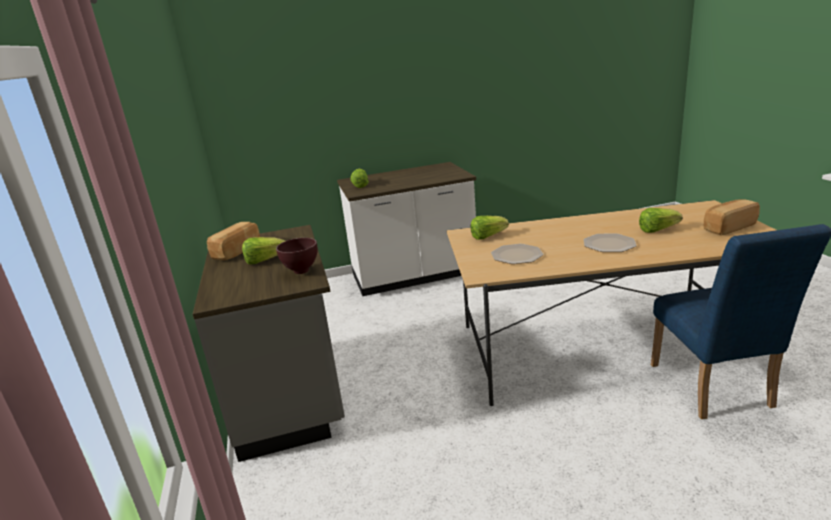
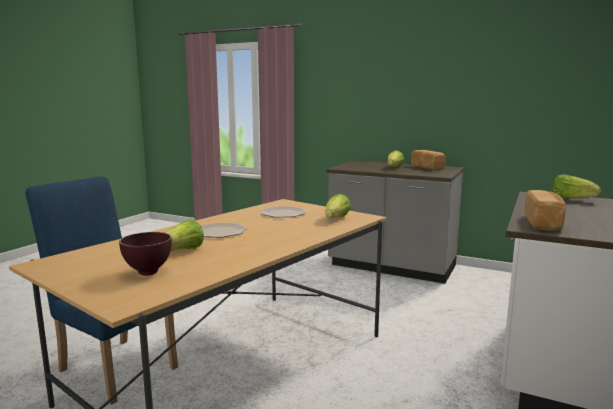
camera: 130 degrees right, 10 degrees down
(301, 272) = (357, 168): brown bowl -> brown bowl (147, 272)
(728, 227) = (98, 270): bread -> bread (543, 223)

